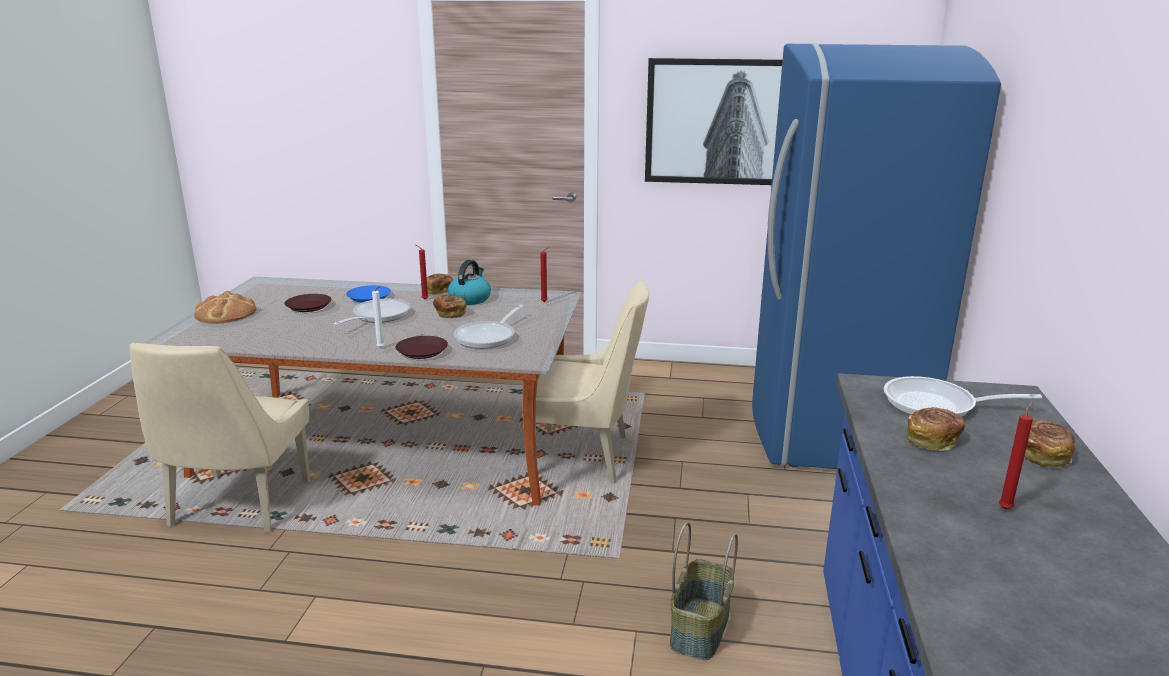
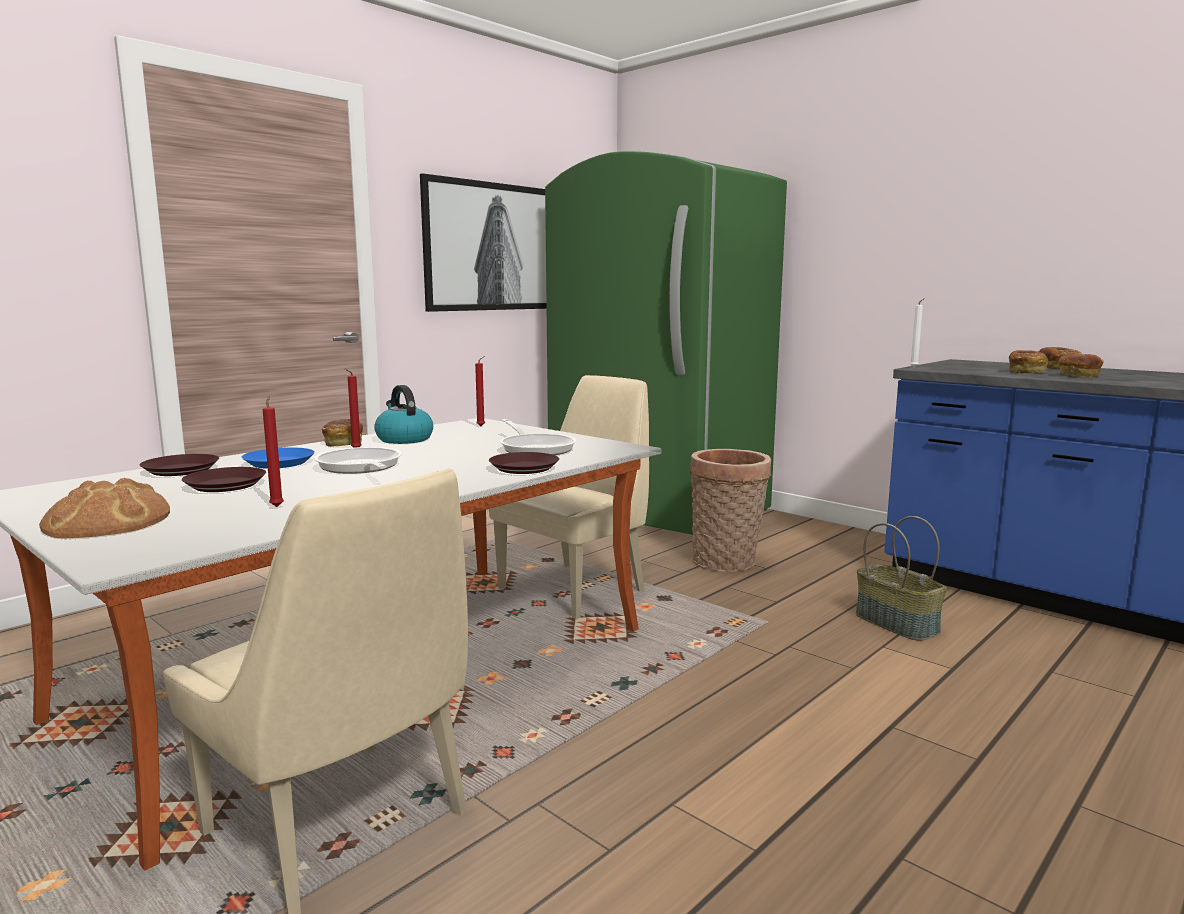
camera: 55 degrees left, 10 degrees down
(331, 287) = (181, 470): none -> brown plate
(381, 348) = (475, 478): white candle -> white candle (915, 367)
(449, 313) = (430, 449): bread -> bread (1078, 375)
(731, 501) = (727, 563): none -> basket
(829, 422) = (655, 506): blue fridge -> green fridge
(937, 405) = (970, 367): frying pan -> none
(1006, 508) = (1130, 376): red candle -> red candle (277, 506)

